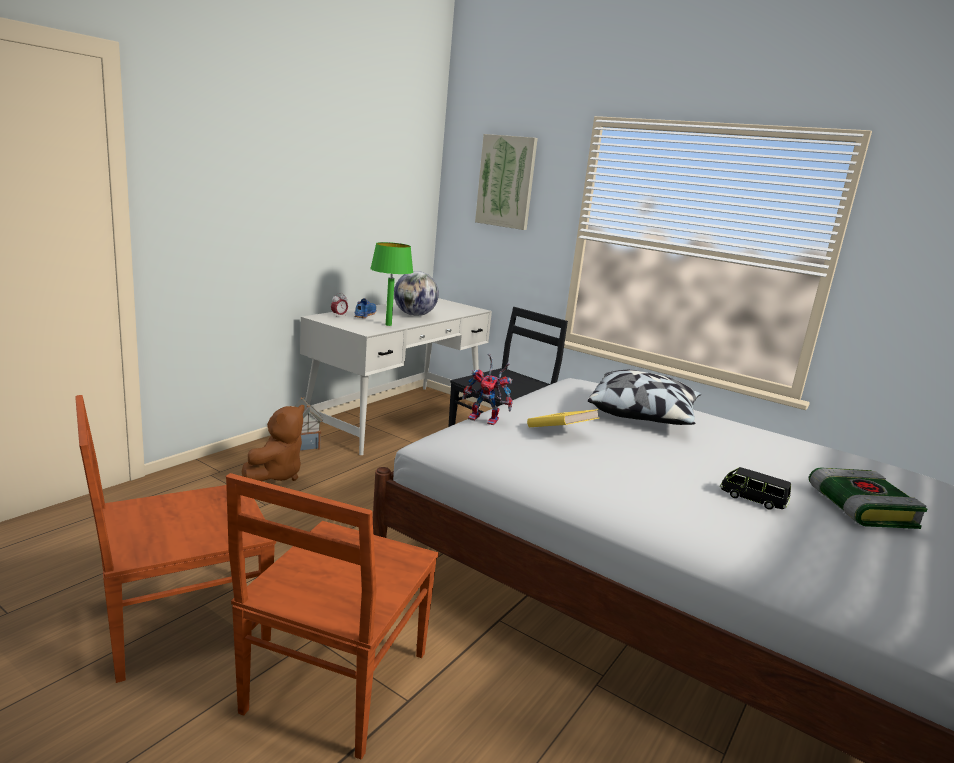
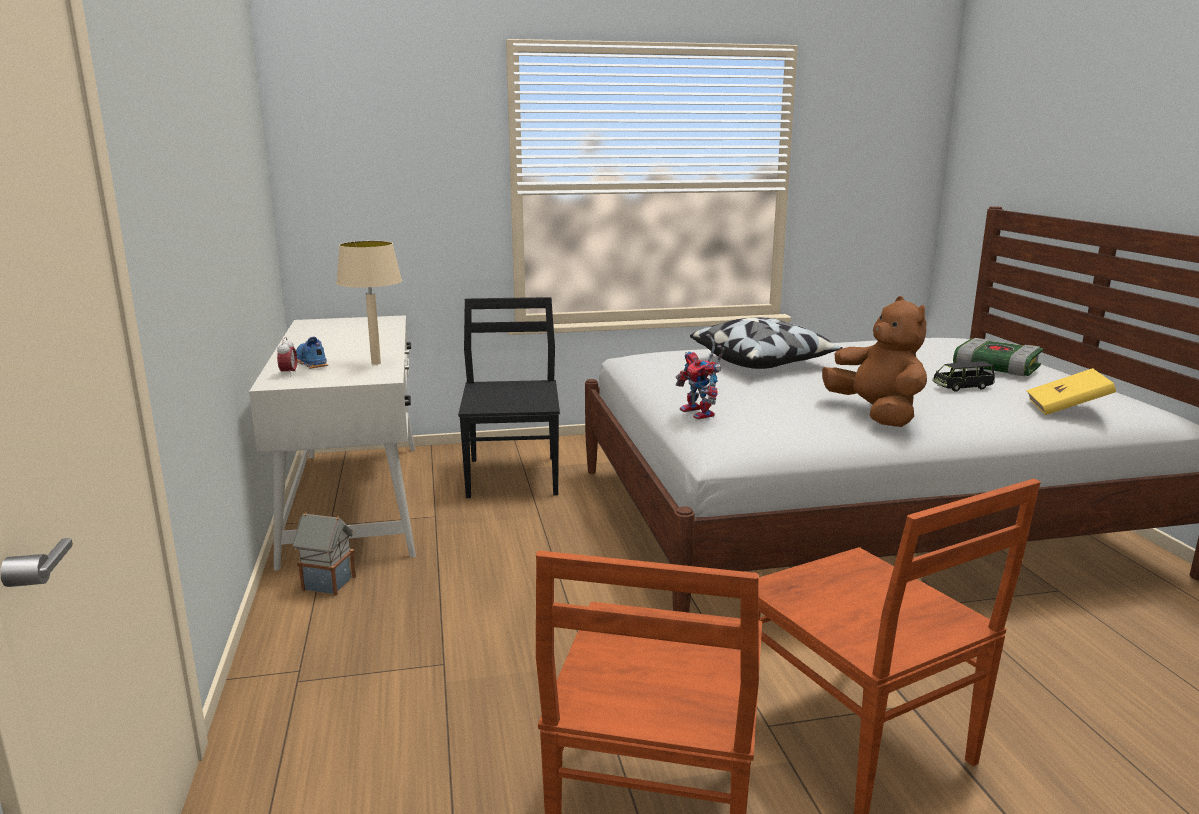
camera: 45 degrees left, 0 degrees up
(276, 474) = (376, 630): brown plush toy -> brown plush toy (876, 414)
(388, 325) = (376, 363): green table lamp -> beige table lamp
(415, 315) = (359, 344): globe -> none
(487, 419) = (701, 414): toy robot -> toy robot turned 90 degrees clockwise
(506, 182) = (389, 134): picture -> none
(560, 433) = (772, 398): yellow book -> yellow book (1066, 408)

